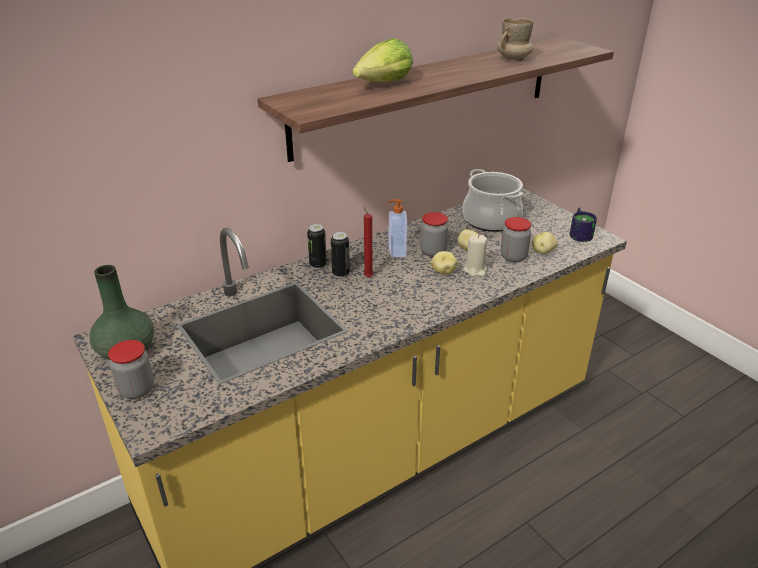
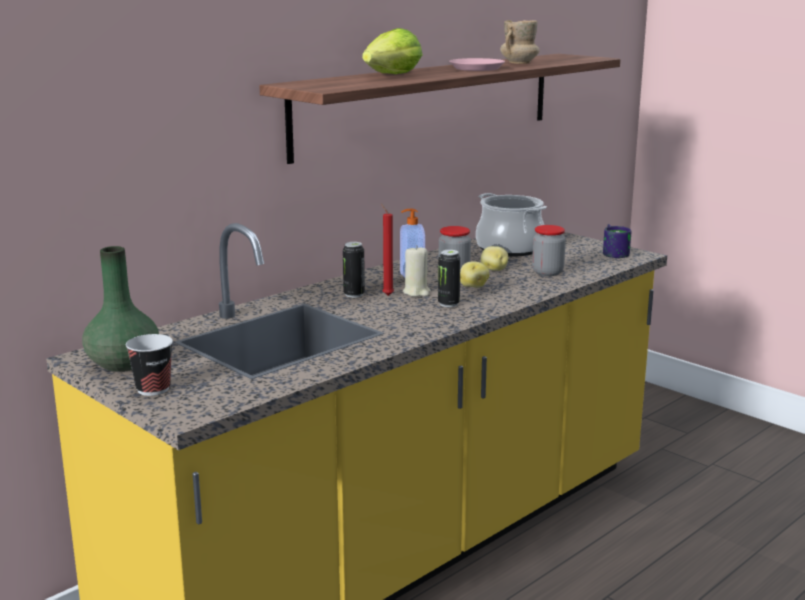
camera: 10 degrees left, 15 degrees down
(137, 389) = (153, 389): jar -> cup
(318, 265) = (323, 290): can -> can (448, 304)
(468, 70) = (476, 68): none -> pink plate
(475, 270) = (509, 283): beige candle -> beige candle (416, 292)
(543, 252) = (579, 267): potato -> none

